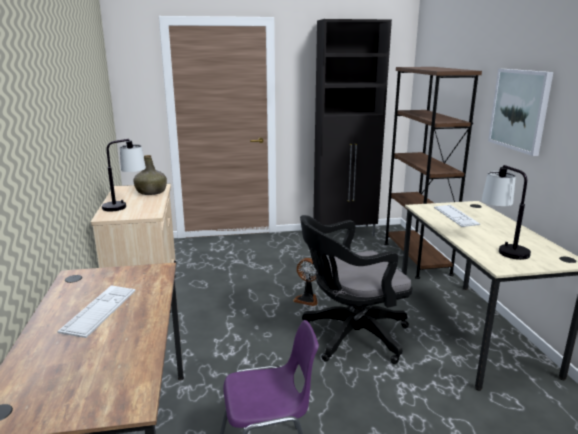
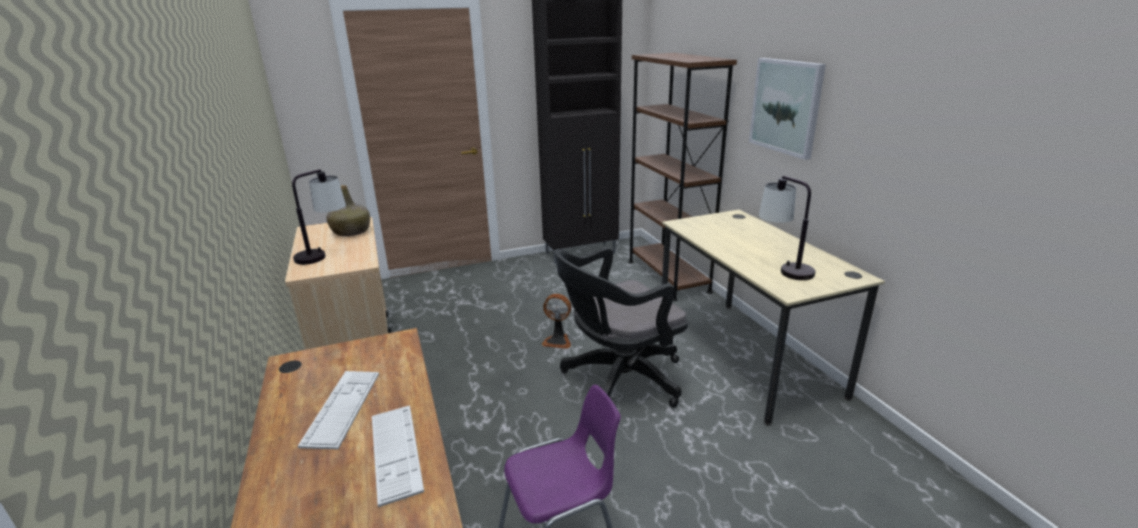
camera: 10 degrees left, 5 degrees up
(455, 216) = (721, 231): keyboard -> keyboard (396, 452)

